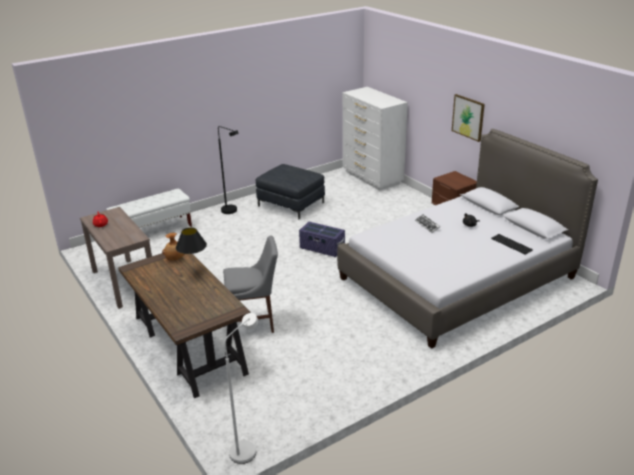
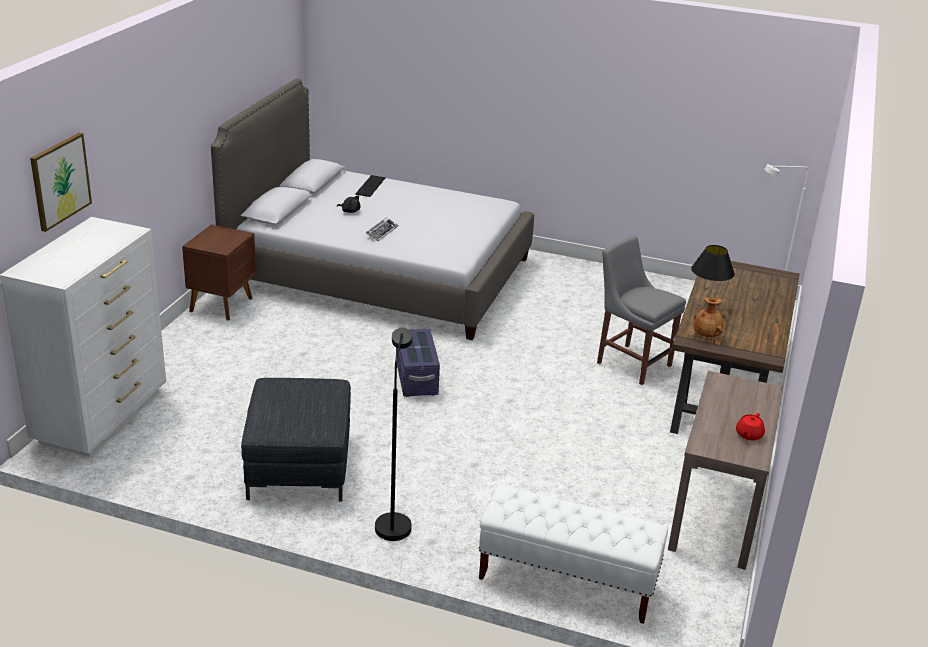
camera: 130 degrees left, 0 degrees up
(468, 117) = (178, 146): picture -> picture (60, 181)

